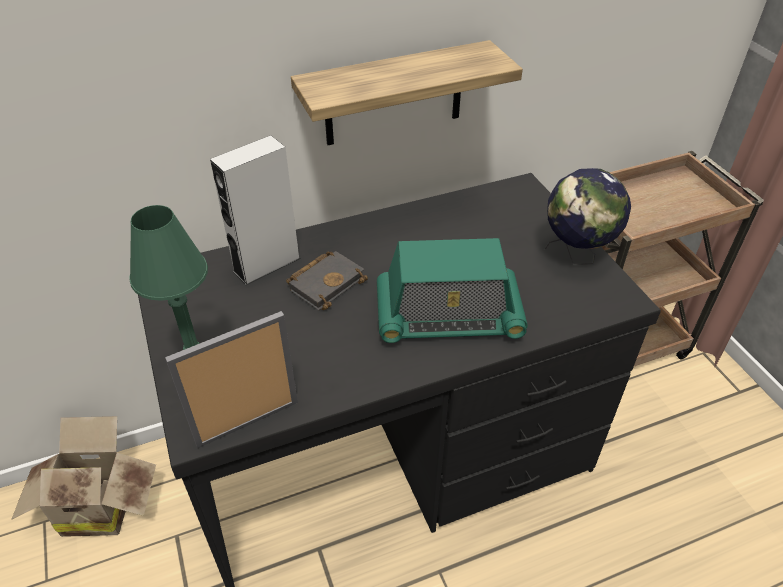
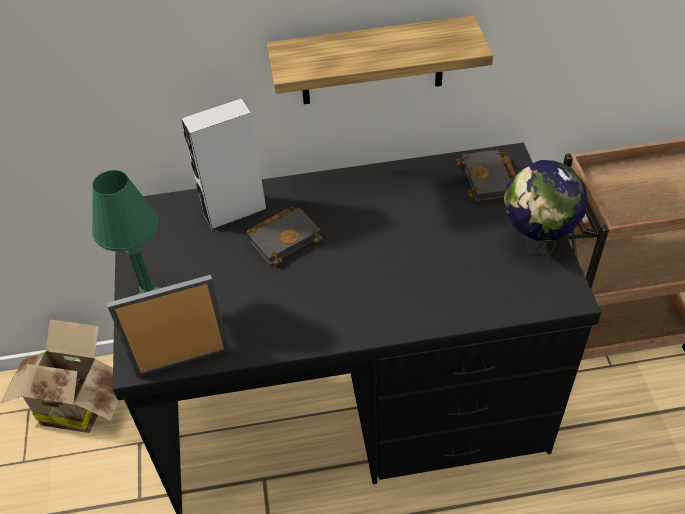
camera: 15 degrees right, 5 degrees up
(448, 316) = (388, 288): radio -> none
(512, 207) = (490, 180): none -> black book

